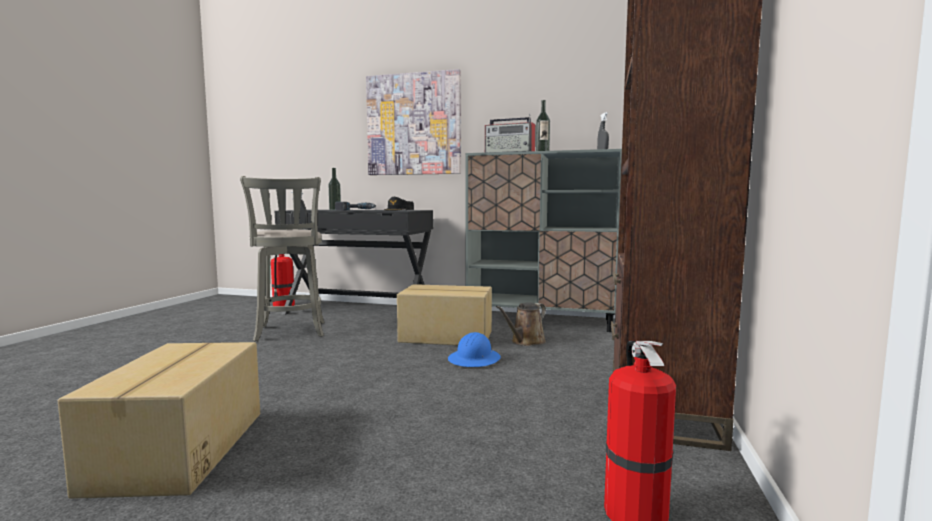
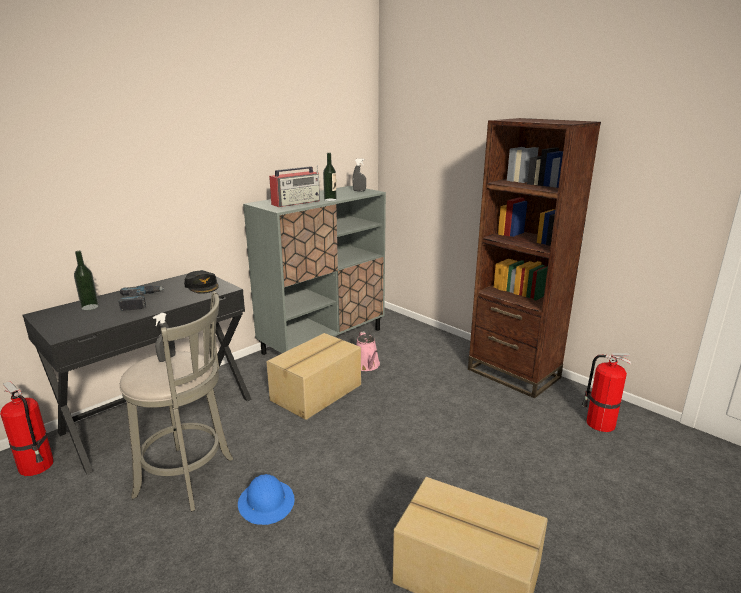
camera: 60 degrees left, 15 degrees up
(414, 124) = (160, 171): picture -> none
(474, 359) = (386, 398): blue hard hat -> blue hard hat (266, 503)
(525, 342) = (367, 366): brown watering can -> pink watering can

